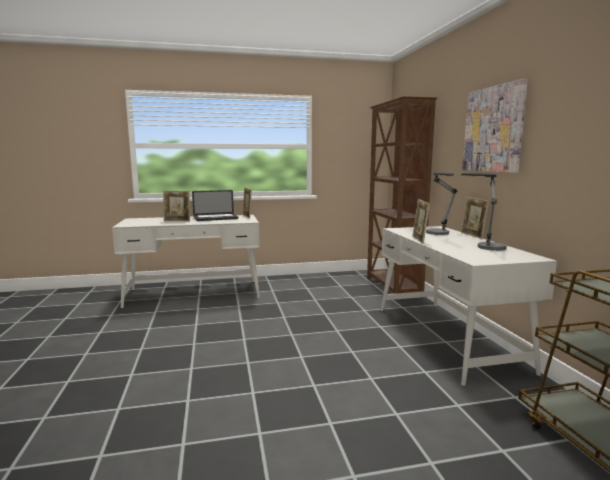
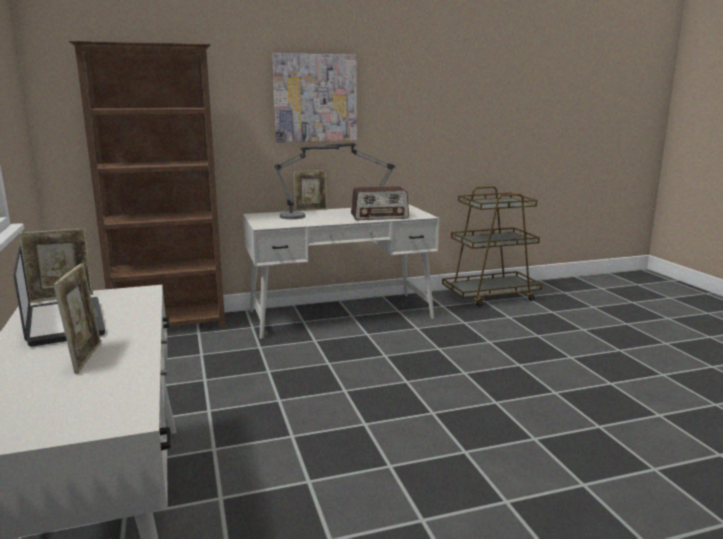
camera: 95 degrees left, 5 degrees up
(419, 240) = (338, 222): picture frame -> none
(458, 249) = (380, 216): none -> radio

